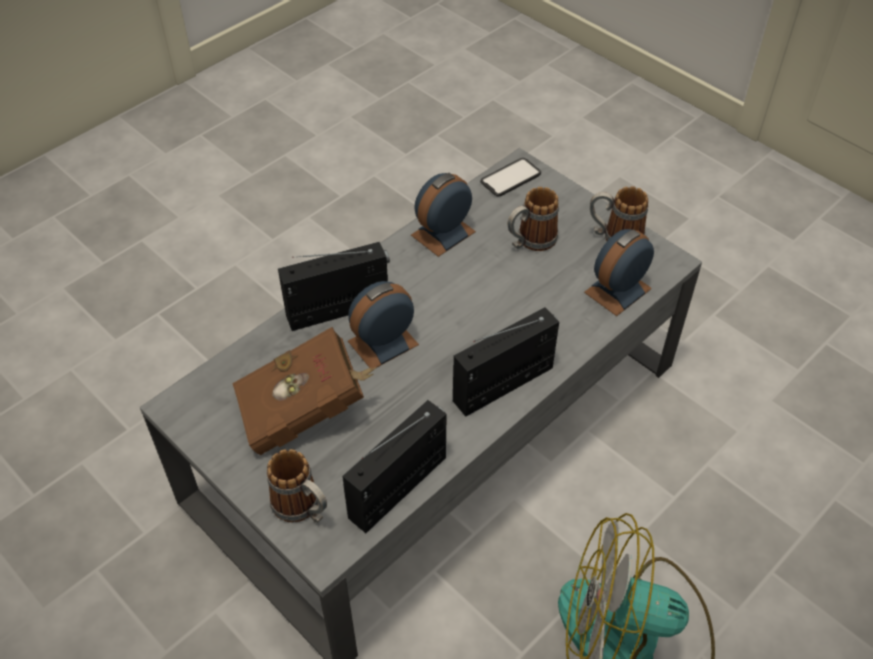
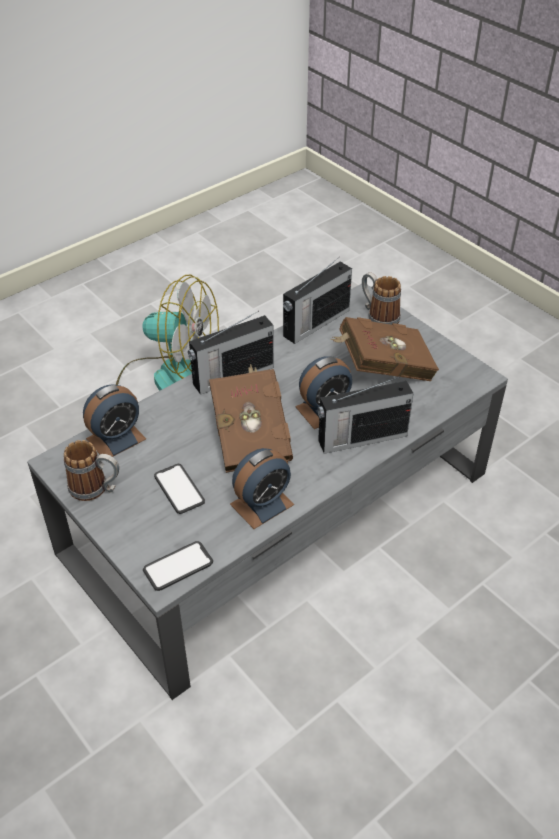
camera: 175 degrees left, 5 degrees down
(466, 304) = (251, 435): none -> brown book
(530, 242) = (179, 489): mug -> phone

